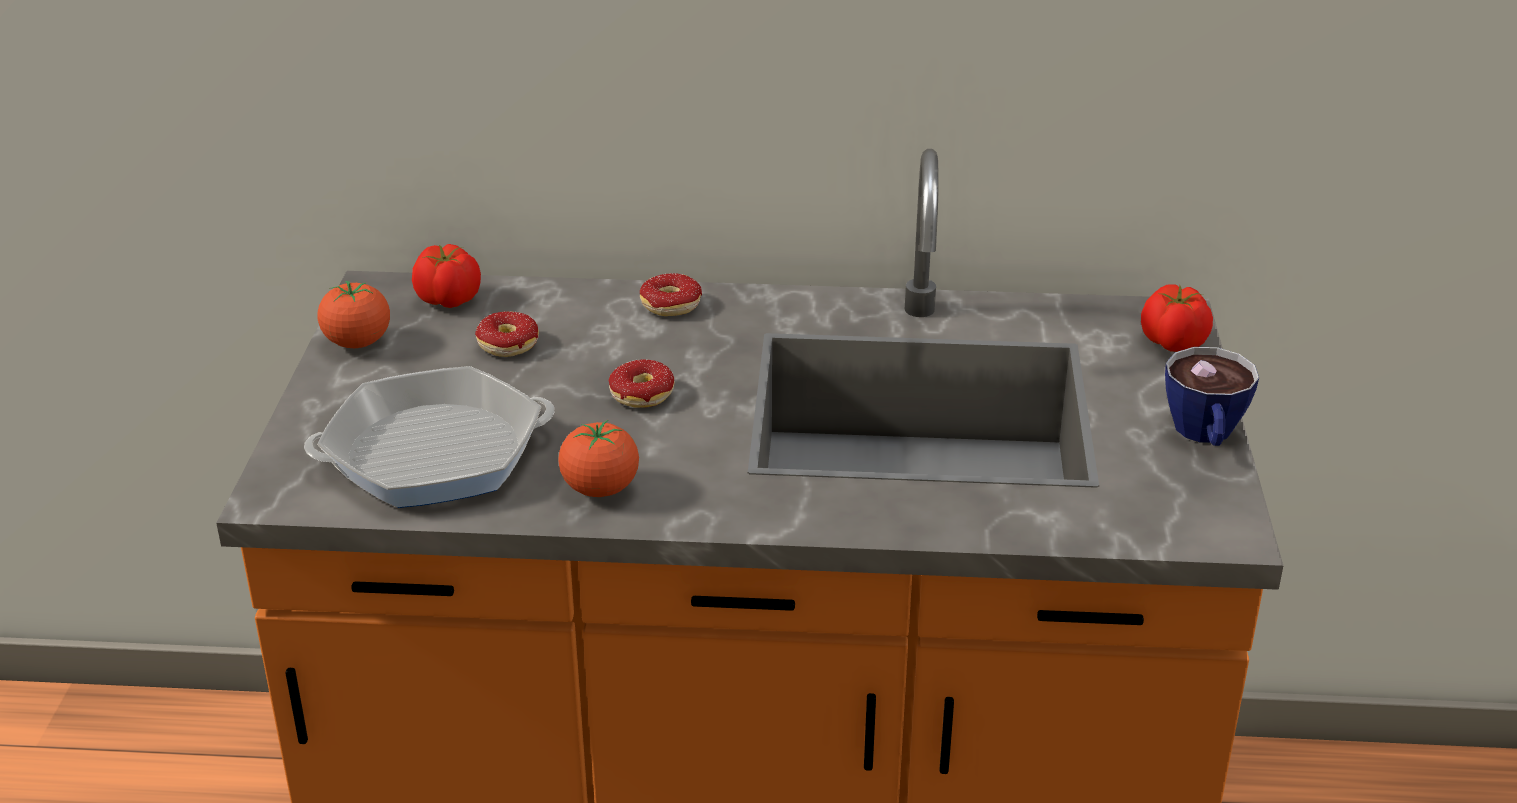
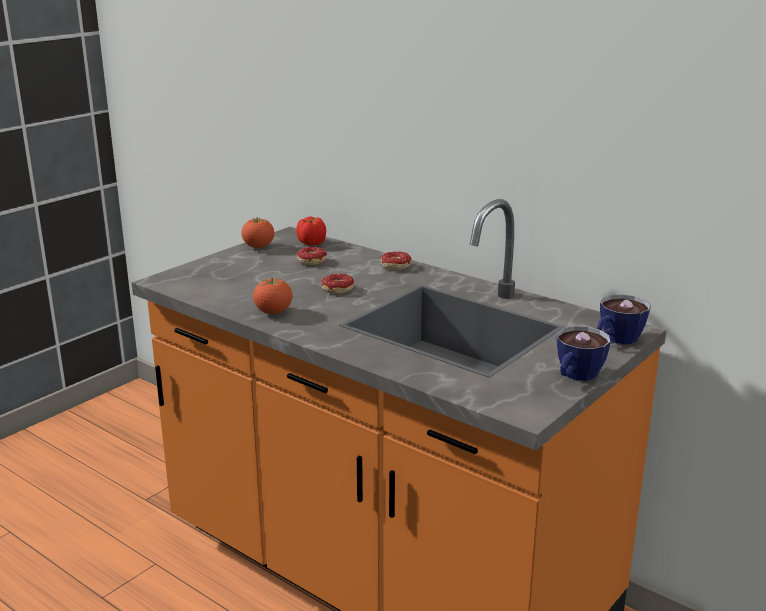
camera: 35 degrees right, 10 degrees down
(434, 453) = (232, 284): frying pan -> none
(1173, 343) = (616, 340): tomato -> cup

